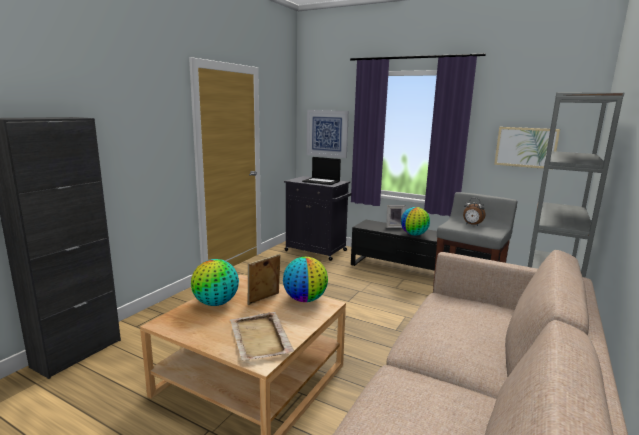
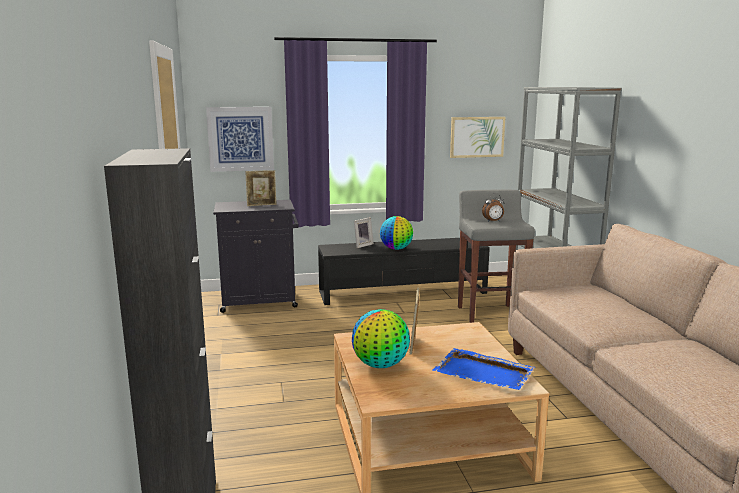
camera: 40 degrees left, 0 degrees up
(260, 338) = (484, 373): beige tray -> blue tray
(305, 299) = (445, 331): globe -> none
(322, 181) = (262, 205): laptop -> picture frame

